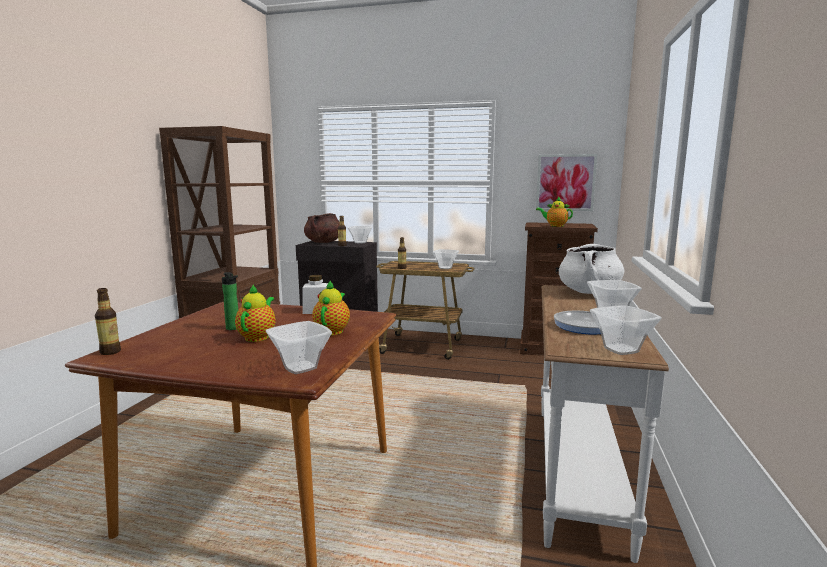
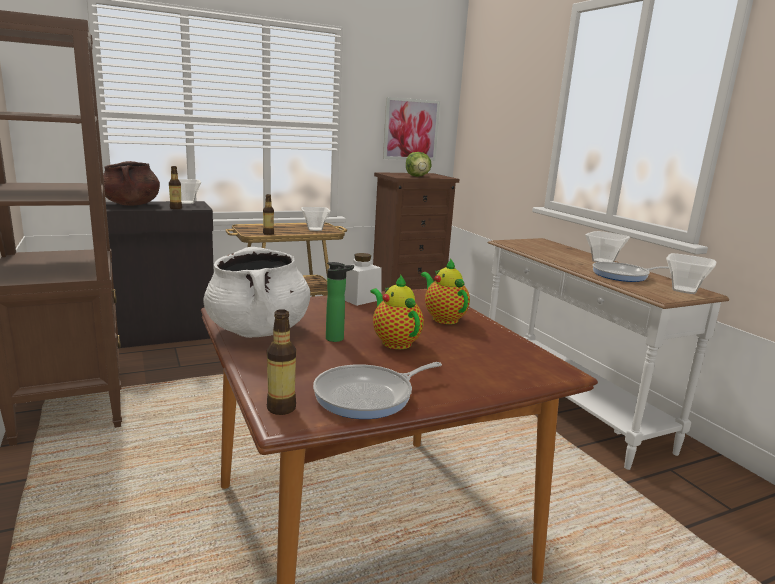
camera: 40 degrees left, 5 degrees up
(158, 358) = (368, 396): none -> frying pan
(302, 368) = (532, 362): bowl -> none
(555, 226) = (418, 176): teapot -> lettuce
(589, 292) = (539, 244): white cooking pot -> white cooking pot (258, 331)

